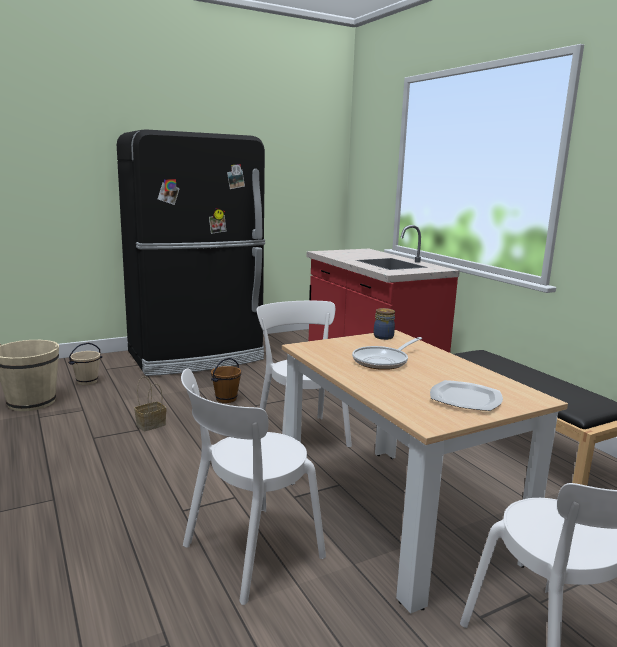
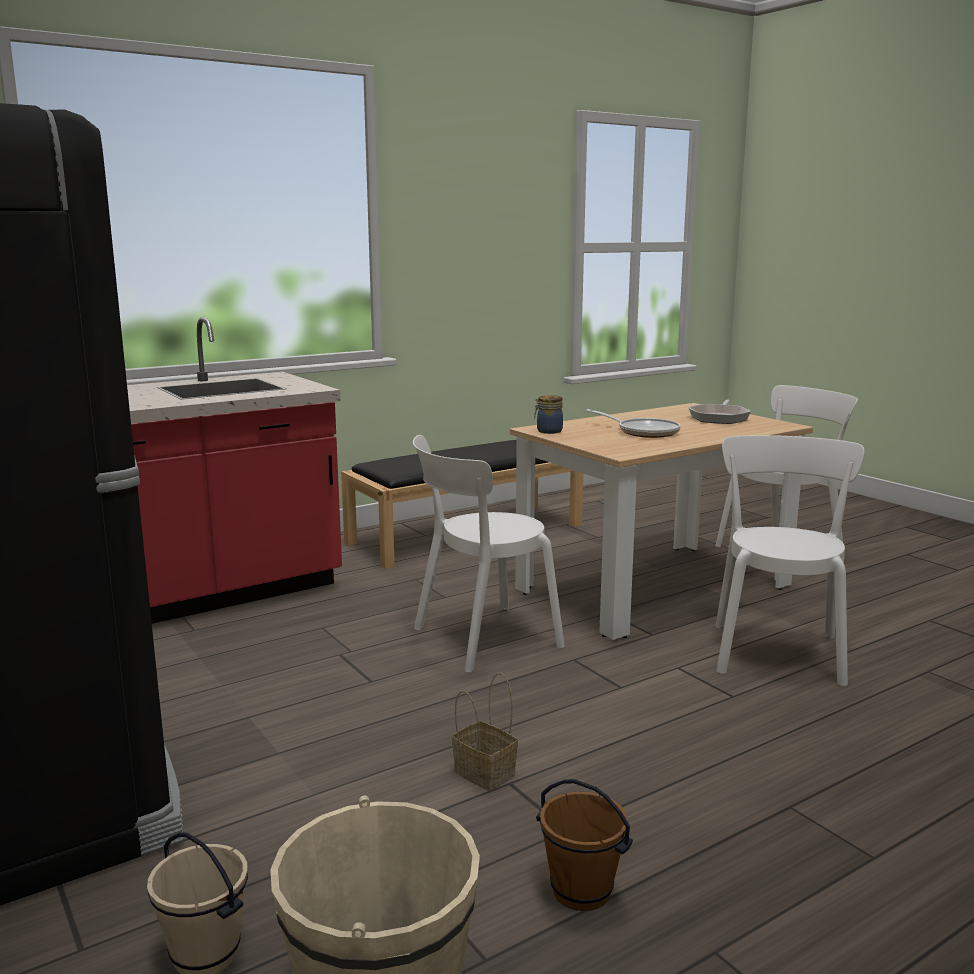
camera: 95 degrees left, 0 degrees up
(226, 399) = (342, 712): brown bucket -> brown bucket (580, 892)
(248, 553) = (777, 650): white chair -> white chair turned 120 degrees counterclockwise
(466, 399) = (719, 417): plate -> frying pan

